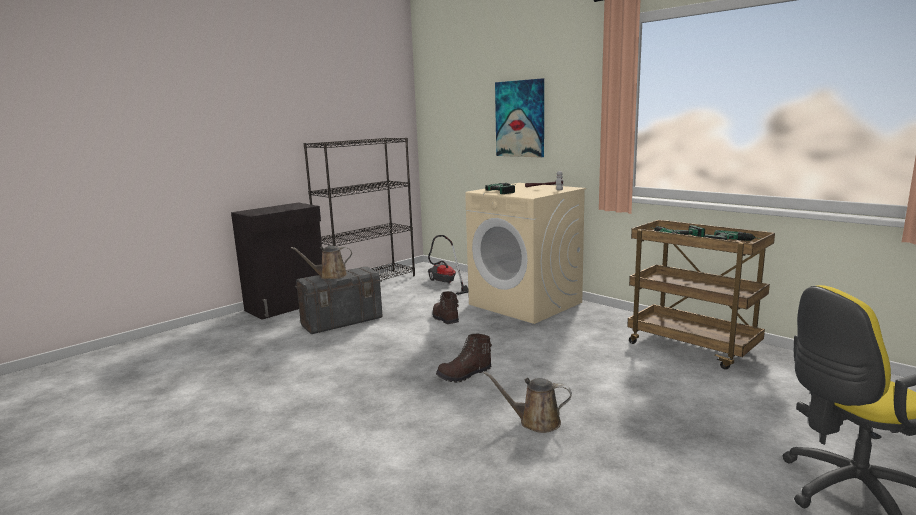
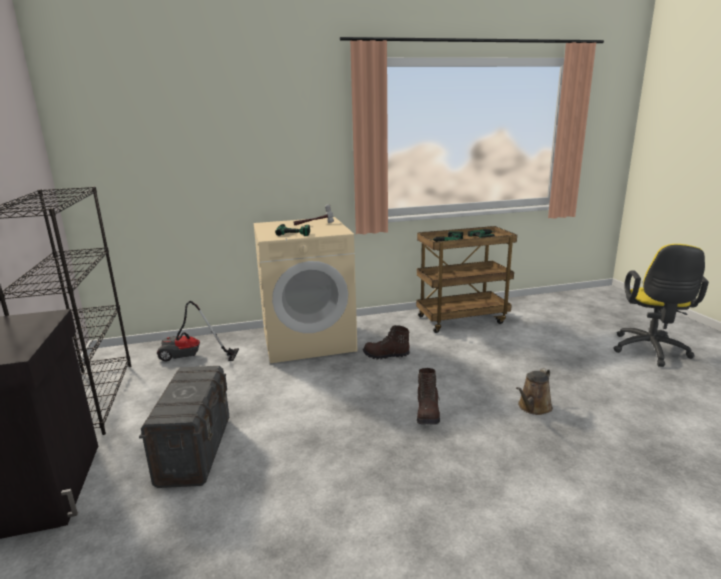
camera: 60 degrees left, 5 degrees up
(330, 276) = (181, 397): brown watering can -> none
(445, 319) = (288, 385): brown boot -> brown boot (386, 355)
(520, 119) = (245, 154): picture -> none

